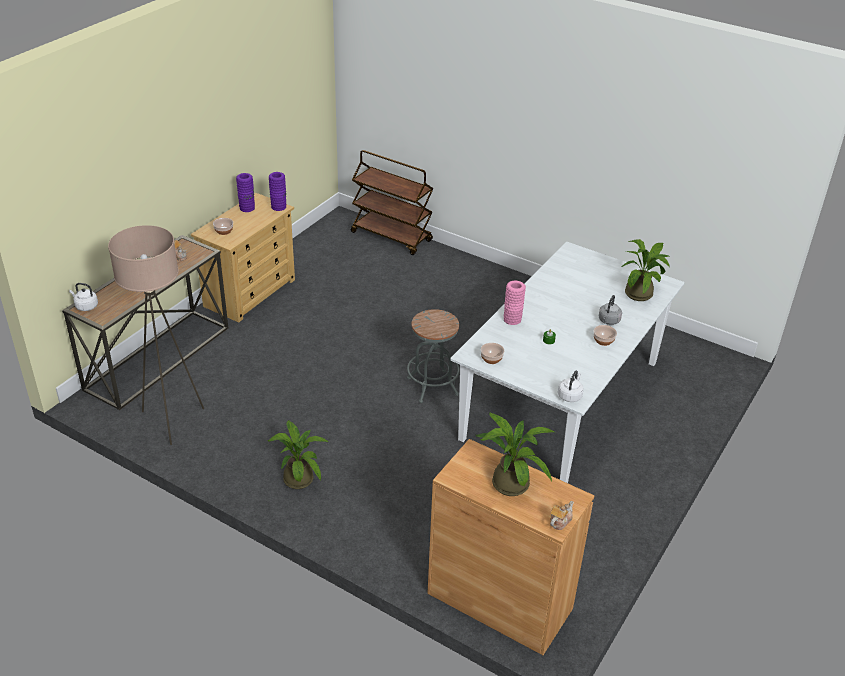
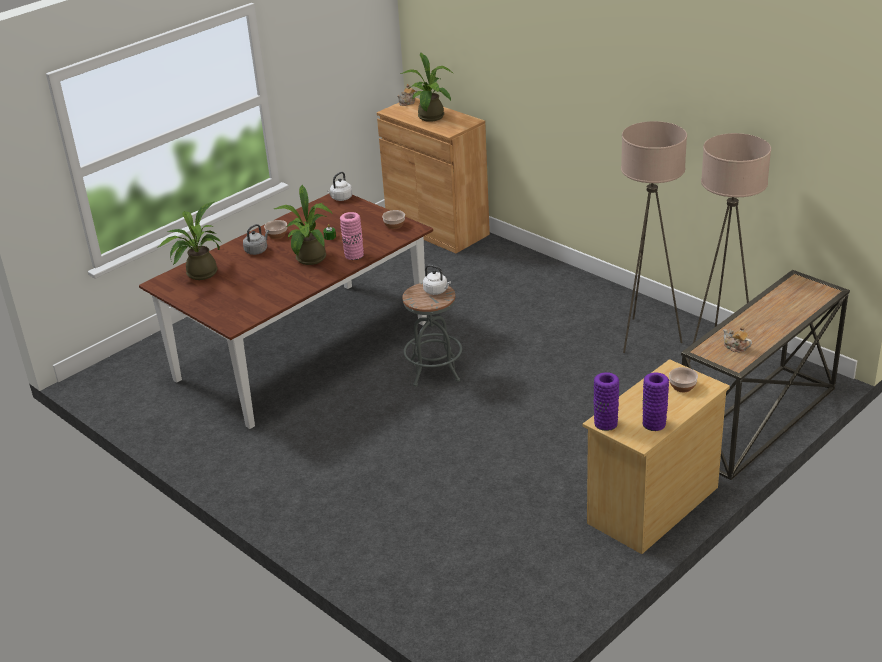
camera: 165 degrees left, 5 degrees down
(85, 306) = (824, 292): white kettle -> white kettle (437, 291)
(239, 436) = (646, 337): none -> beige floor lamp
(299, 477) = (585, 303): potted plant -> potted plant (310, 260)
(392, 237) = (418, 599): brown cart -> none
(562, 400) = (303, 350): white dining table -> brown dining table

